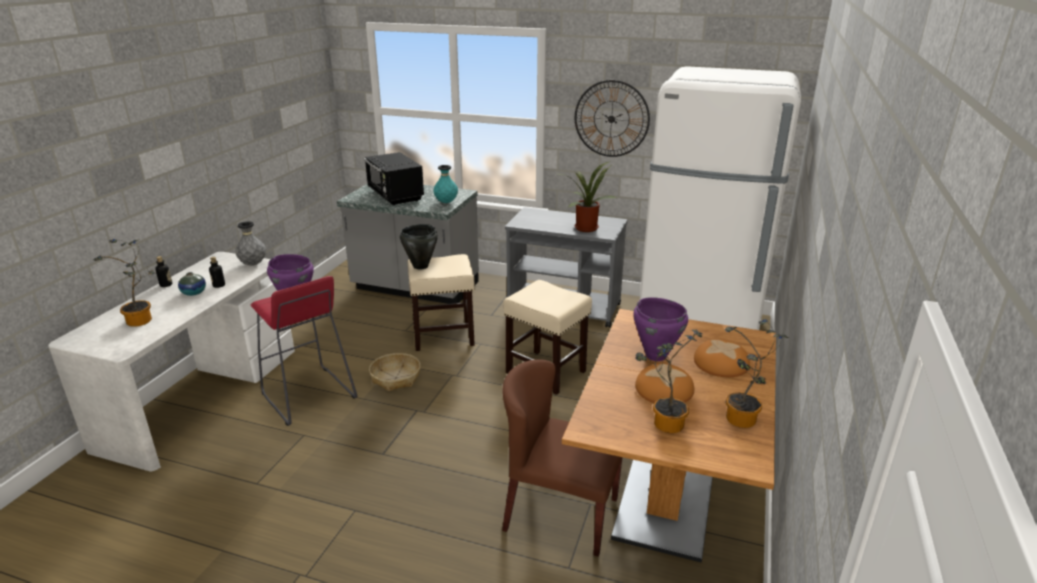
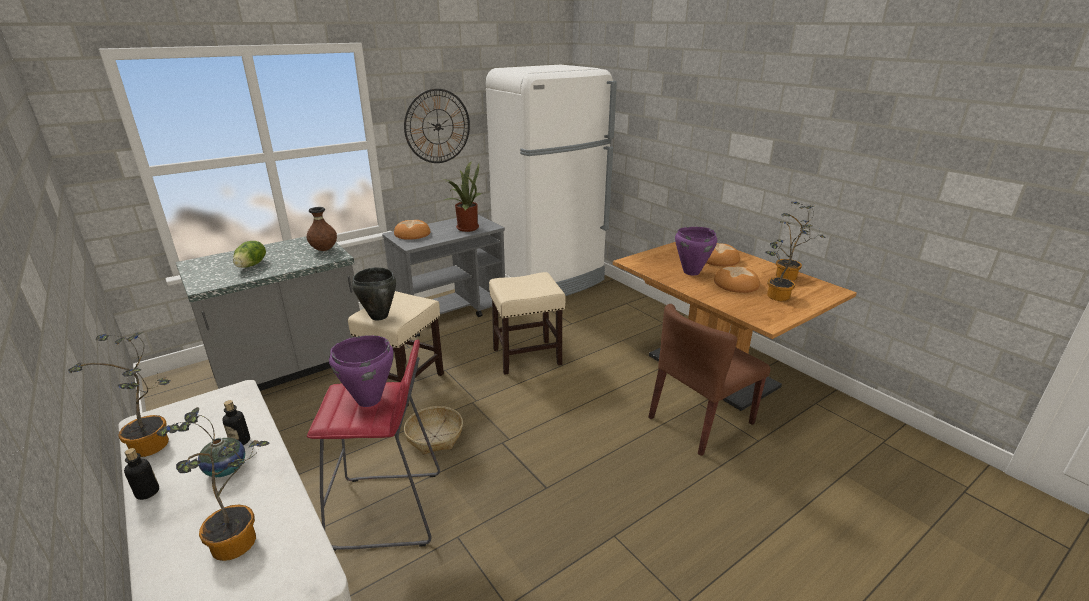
camera: 55 degrees left, 0 degrees up
(201, 269) = (154, 447): none -> potted plant
(253, 264) = (224, 400): grey vase -> none
(395, 196) = (252, 265): black microwave -> lettuce
(446, 202) = (324, 250): turquoise vase -> brown vase
(539, 216) = (412, 234): none -> bread

